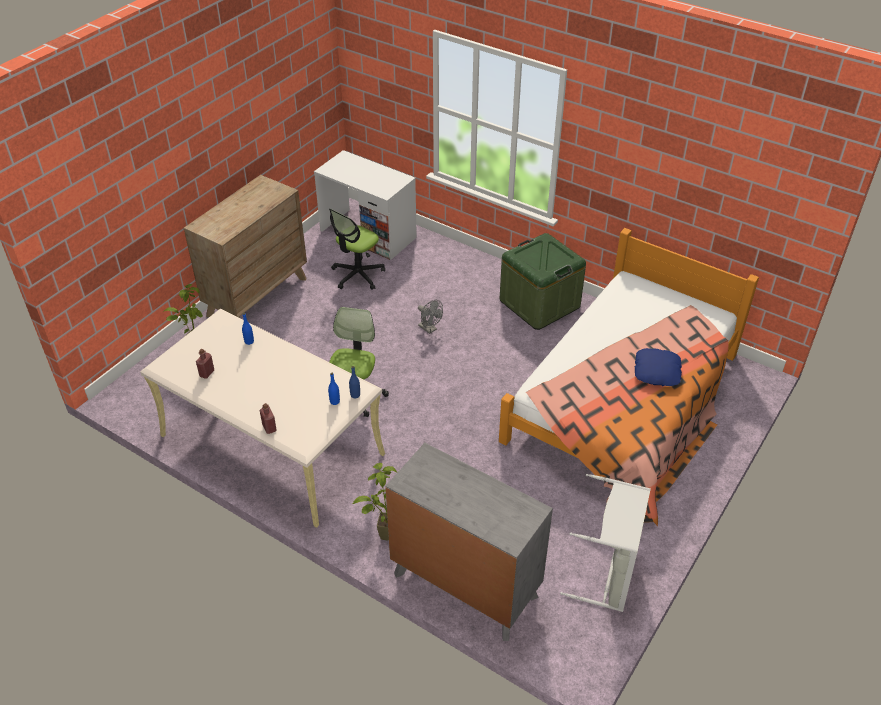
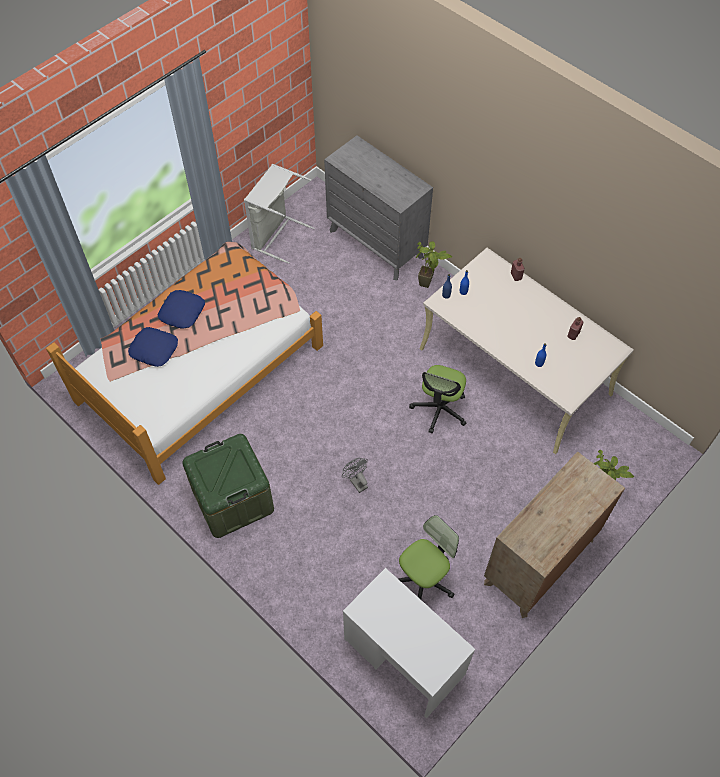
camera: 170 degrees left, 15 degrees up
(665, 336) = (154, 349): none -> blue pillow

